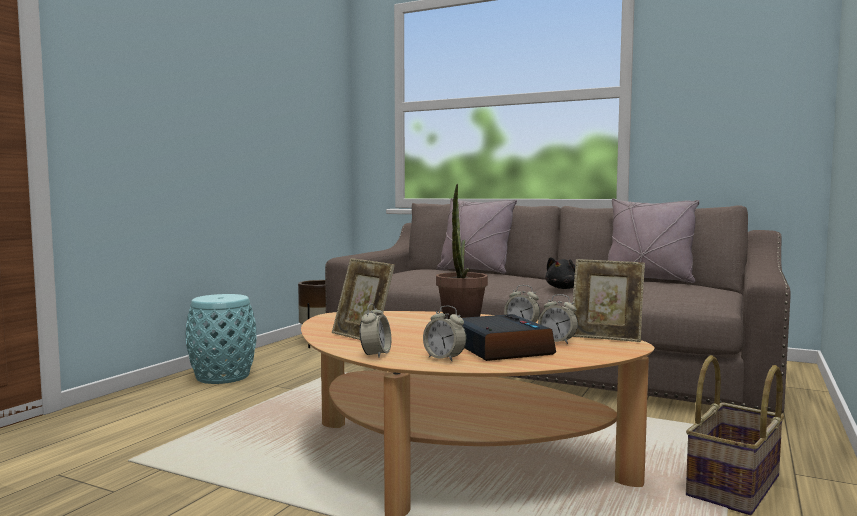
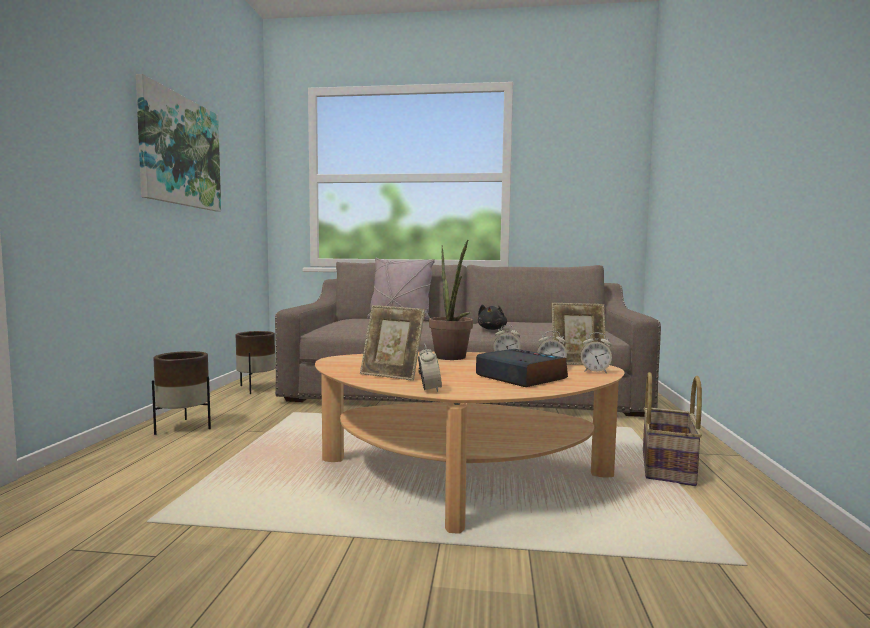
camera: 20 degrees left, 0 degrees up
(223, 376) = (184, 427): turquoise stool -> brown planter
(239, 92) = (180, 151): none -> picture
(444, 358) = (490, 388): alarm clock -> alarm clock (595, 371)
(649, 280) = (540, 321): purple pillow -> none

